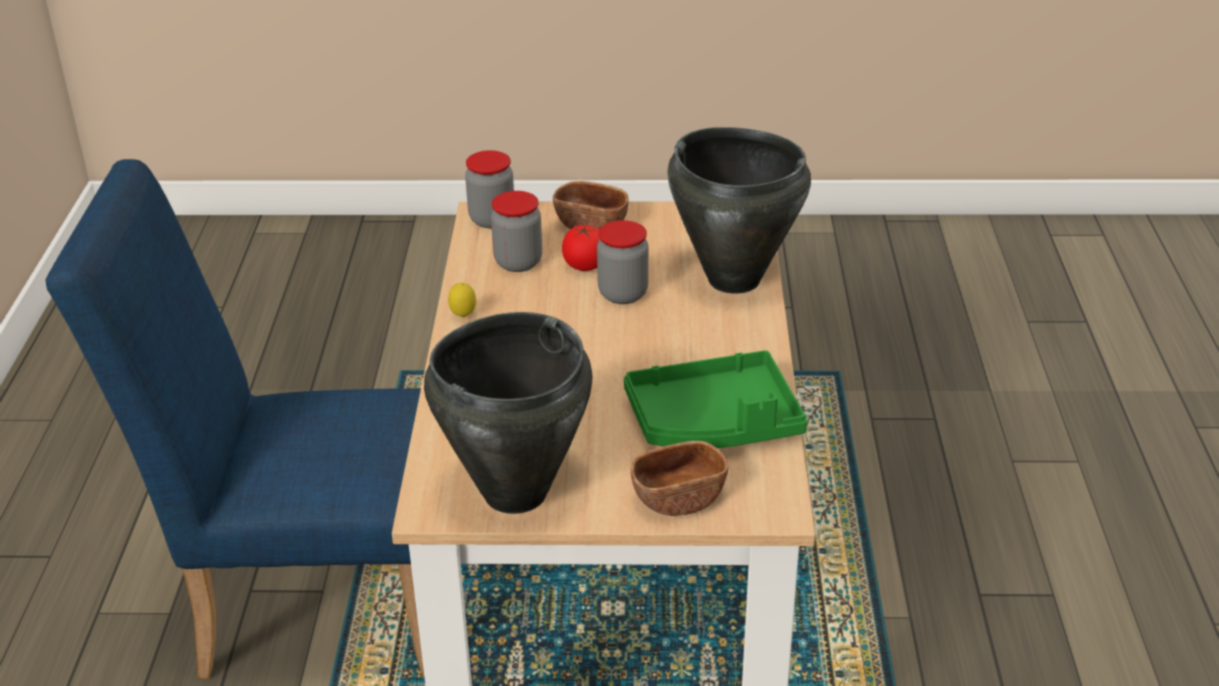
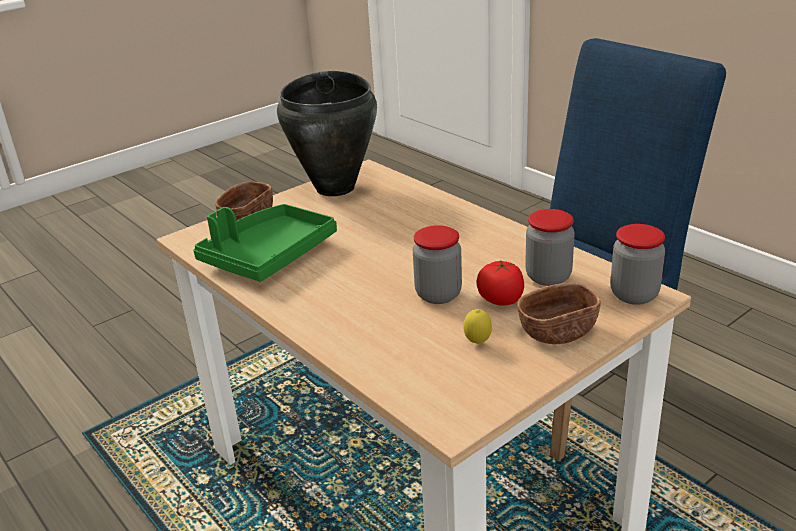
camera: 140 degrees right, 5 degrees down
(463, 316) = (510, 232): lemon -> lemon (477, 343)
(733, 278) = (374, 349): black cooking pot -> none

